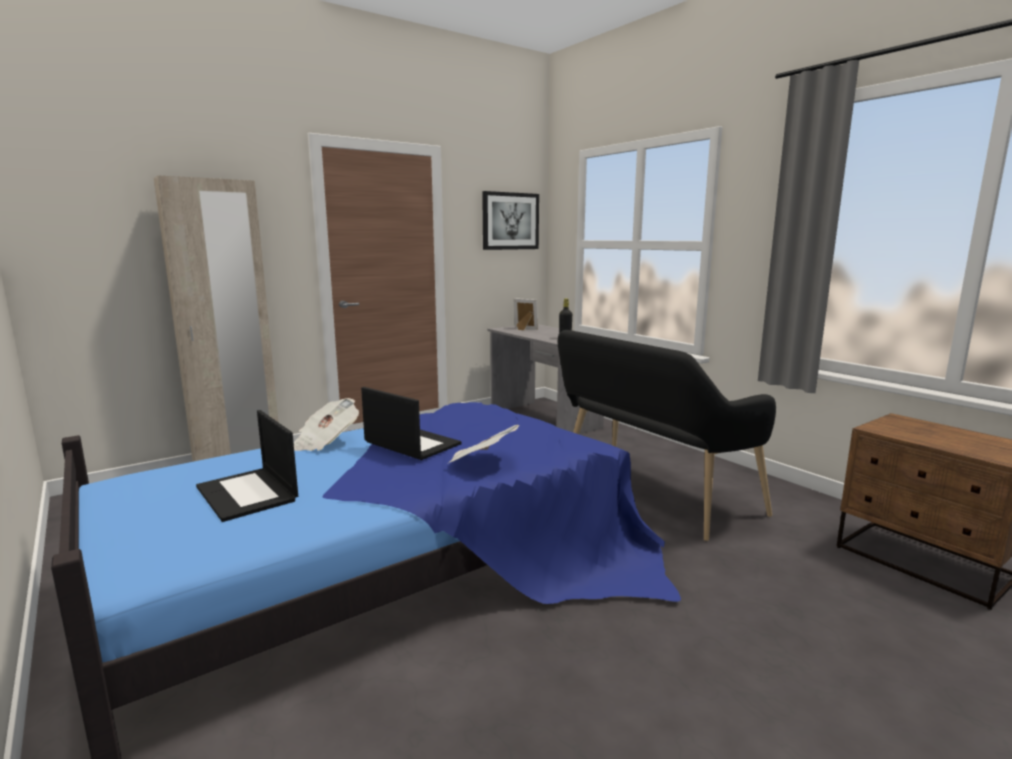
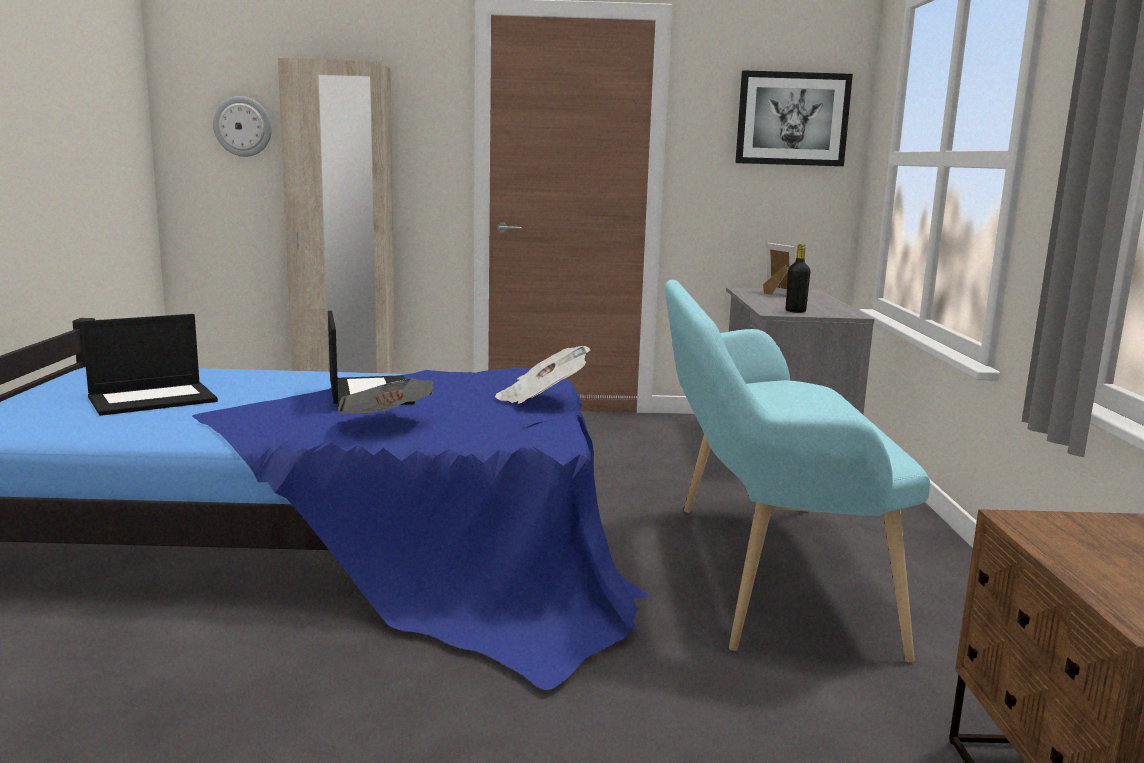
camera: 35 degrees right, 0 degrees up
(105, 235) = (243, 126): none -> wall clock
(248, 494) = (153, 399): laptop -> laptop turned 120 degrees counterclockwise
(325, 442) = (309, 376): newspaper -> newspaper (541, 399)
(648, 493) = (761, 571): black bench -> turquoise bench

